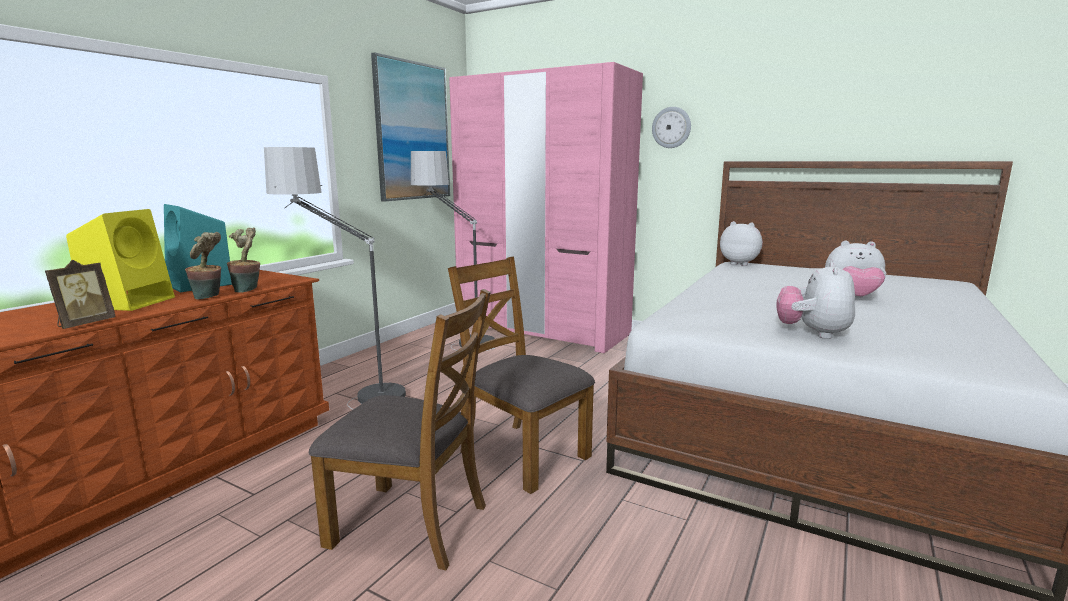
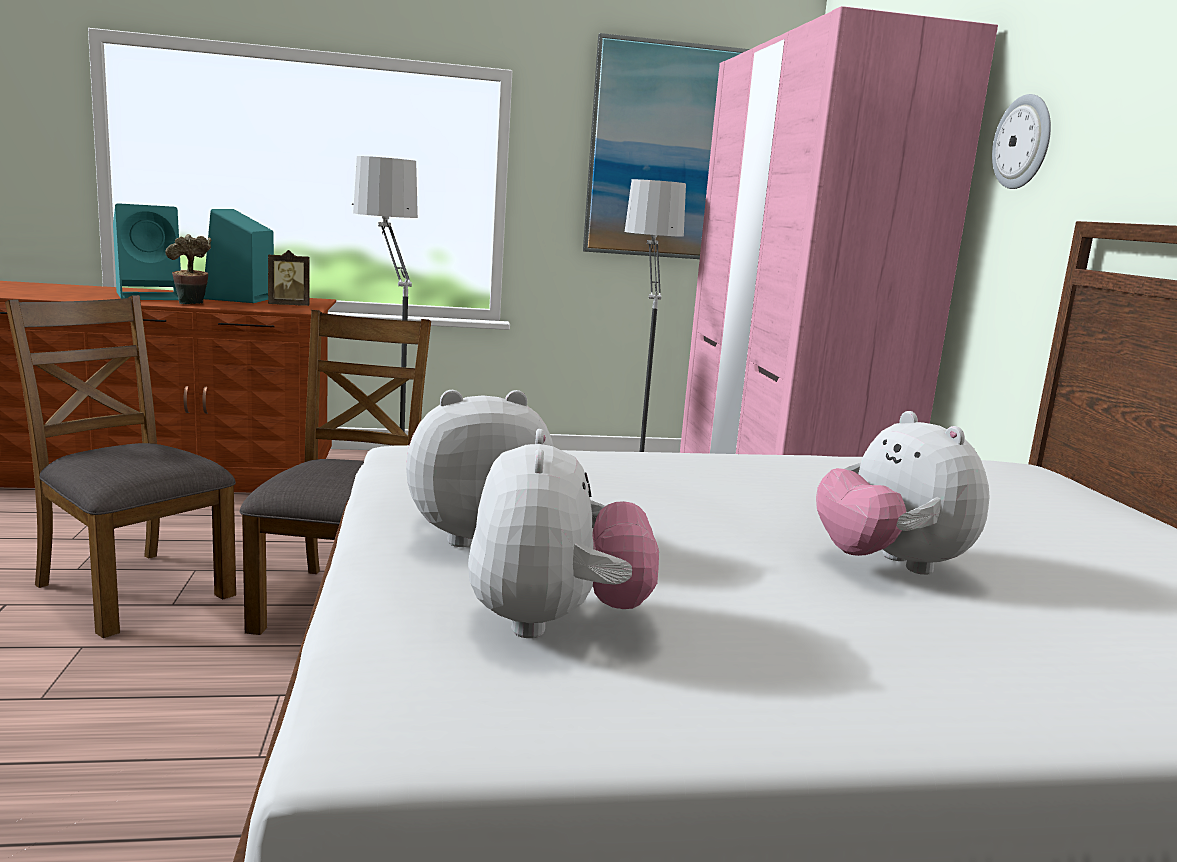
camera: 50 degrees right, 0 degrees up
(84, 324) = (68, 298): picture frame -> picture frame (289, 306)
(131, 302) = (151, 296): yellow speaker -> turquoise speaker
(248, 290) = (235, 307): potted plant -> none
(411, 524) = (132, 590): brown chair -> brown chair turned 150 degrees clockwise
(740, 263) = (1019, 470): plush toy -> plush toy (555, 623)

